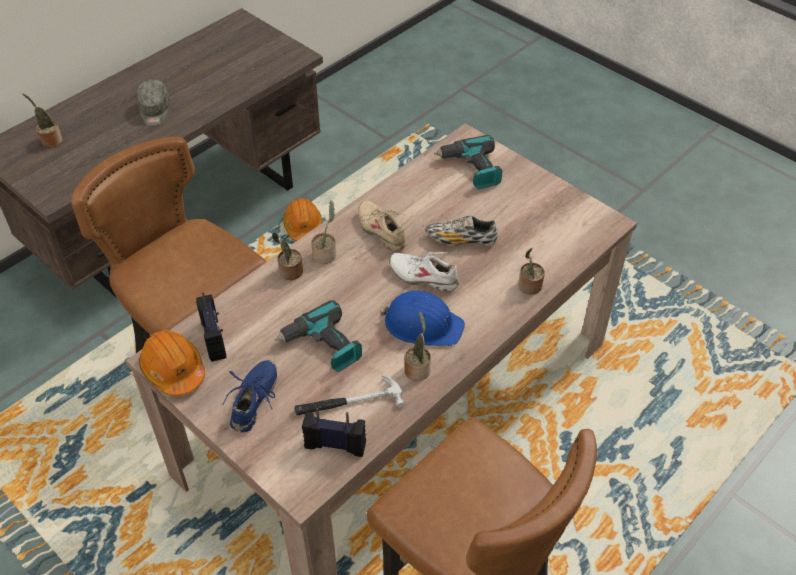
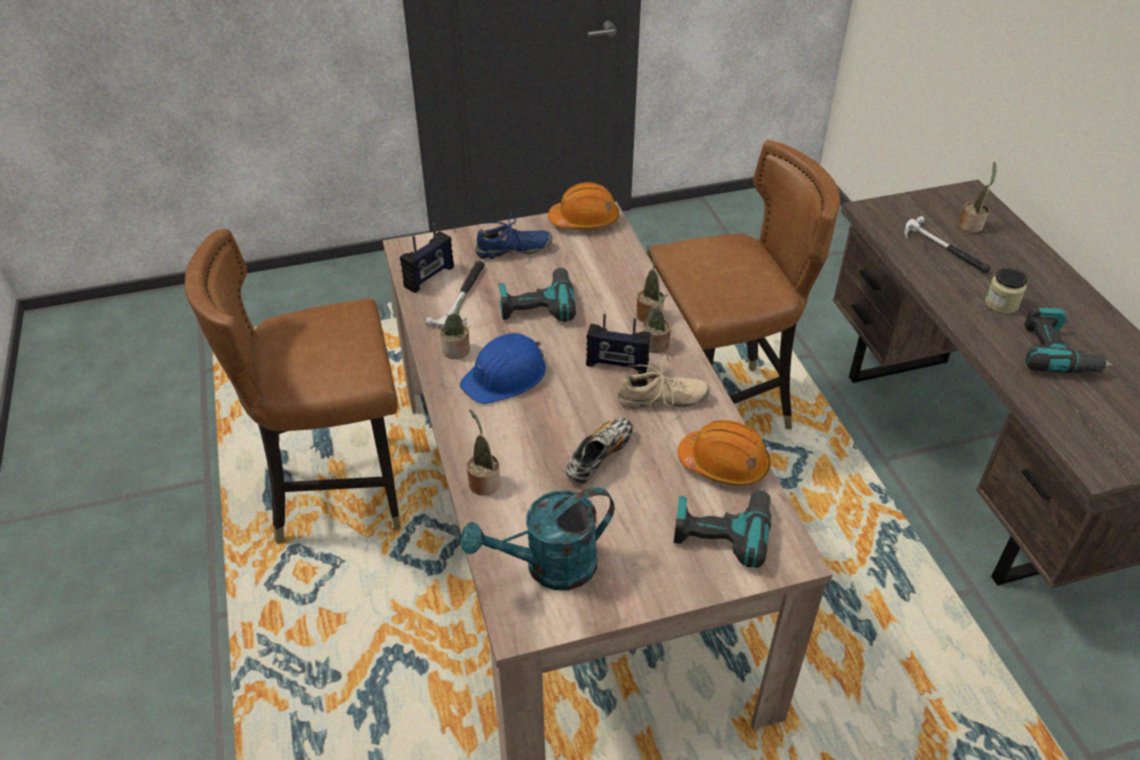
camera: 120 degrees right, 5 degrees down
(94, 147) = (945, 249): none -> hammer
(154, 110) = (1001, 304): grey cap -> jar
(198, 81) = (1057, 353): none -> power drill
(214, 339) = (600, 248): radio -> radio (617, 365)
(255, 400) = (513, 250): blue shoe -> blue shoe turned 60 degrees counterclockwise
(303, 226) = (907, 565): orange hard hat -> orange hard hat (724, 464)
(423, 276) = (568, 403): white shoe -> none
(562, 227) = (548, 567): none -> turquoise watering can

